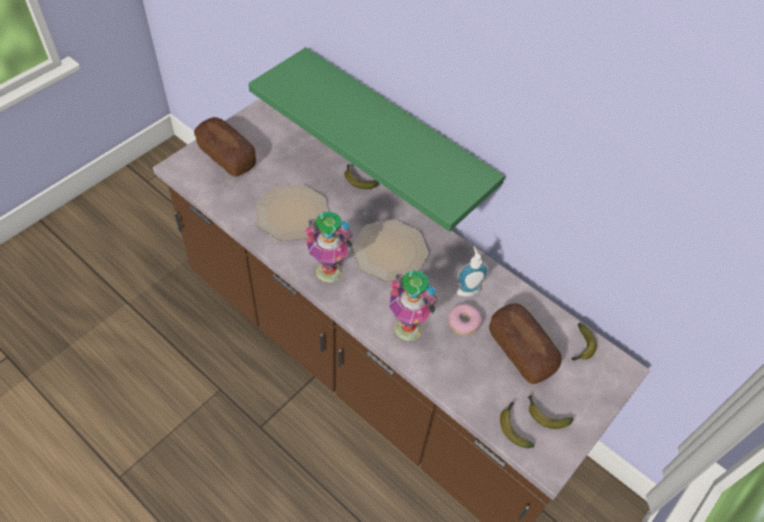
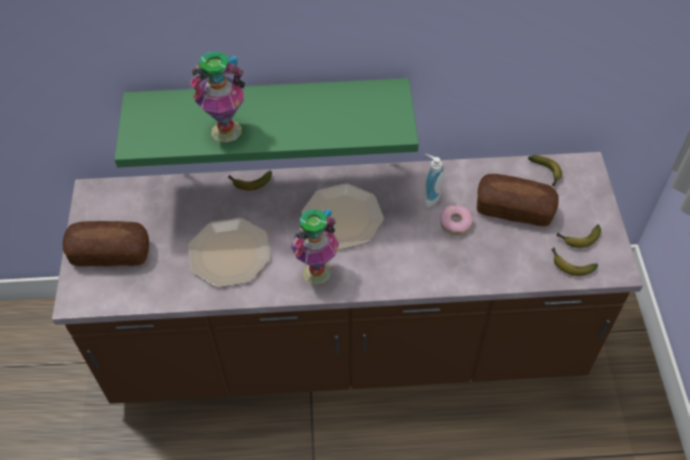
camera: 40 degrees left, 0 degrees up
(408, 328) = (424, 262): vase -> vase (226, 130)

